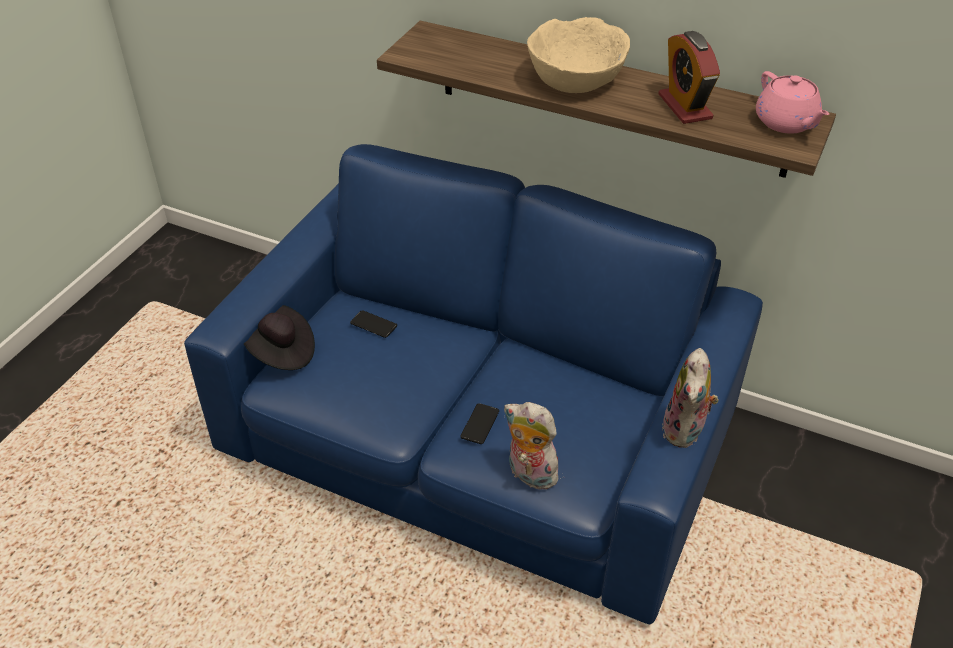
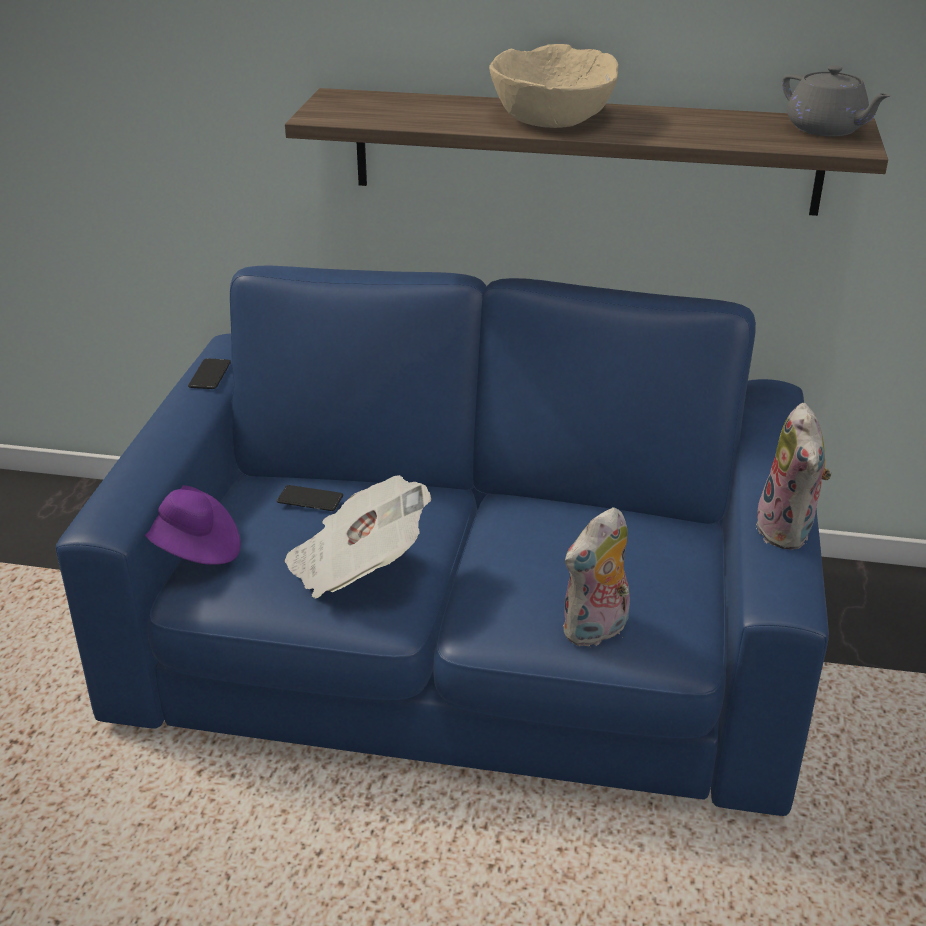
camera: 15 degrees left, 10 degrees down
(280, 351) = (191, 548): black hat -> purple hat
(384, 388) = (357, 566): none -> newspaper
(480, 424) = (505, 585): phone -> phone (210, 375)
(529, 474) = (596, 631): plush toy -> plush toy turned 60 degrees counterclockwise
(685, 107) = (700, 127): alarm clock -> none
(786, 123) = (826, 129): pink teapot -> grey teapot

